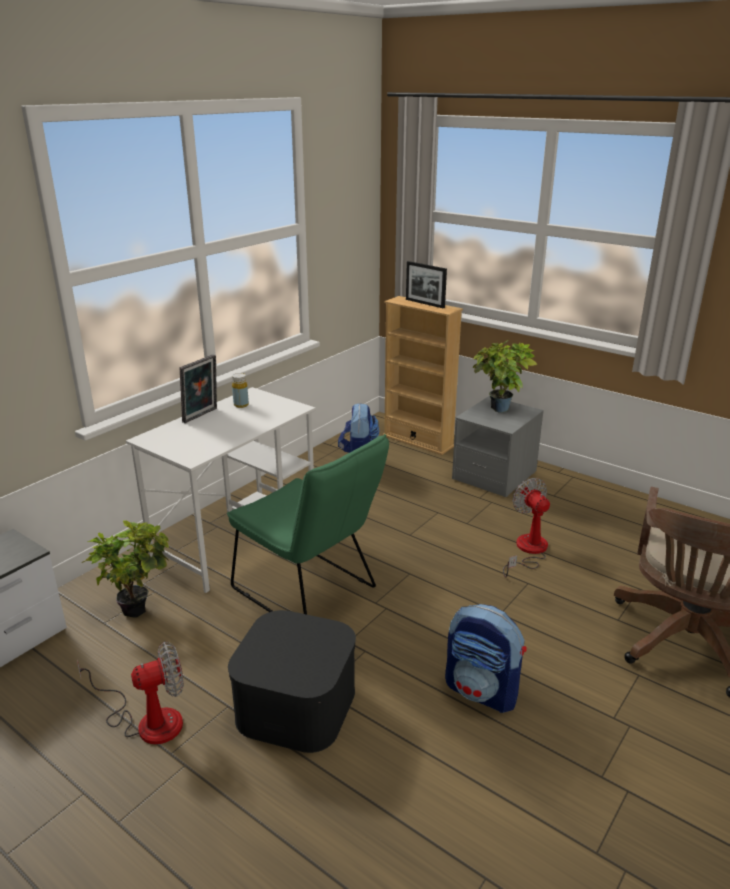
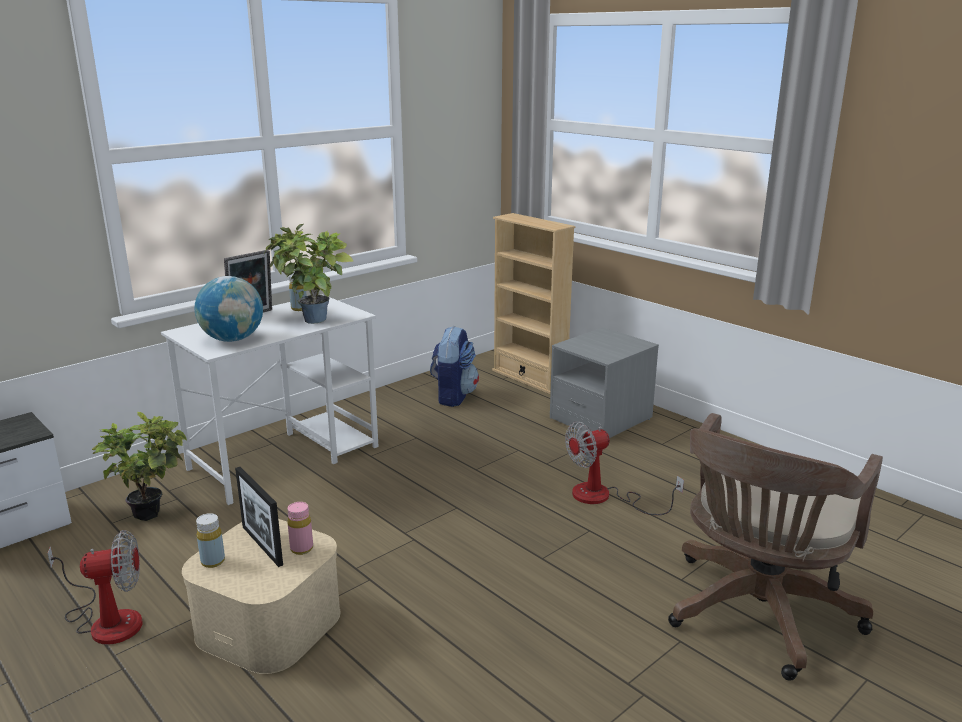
camera: 10 degrees right, 5 degrees down
(200, 444) = (233, 339): none -> globe
(253, 660) = (213, 561): none -> yellow bottle
(296, 704) = (269, 623): black storage box -> beige storage box
(310, 592) = (338, 515): green chair -> none
(325, 638) = (301, 549): none -> pink bottle
(425, 303) = (535, 220): picture frame -> picture frame (262, 545)
(482, 691) = (483, 635): backpack -> none
(499, 411) = (606, 342): potted plant -> potted plant (311, 322)
(527, 551) = (604, 497): fan -> fan turned 105 degrees counterclockwise

